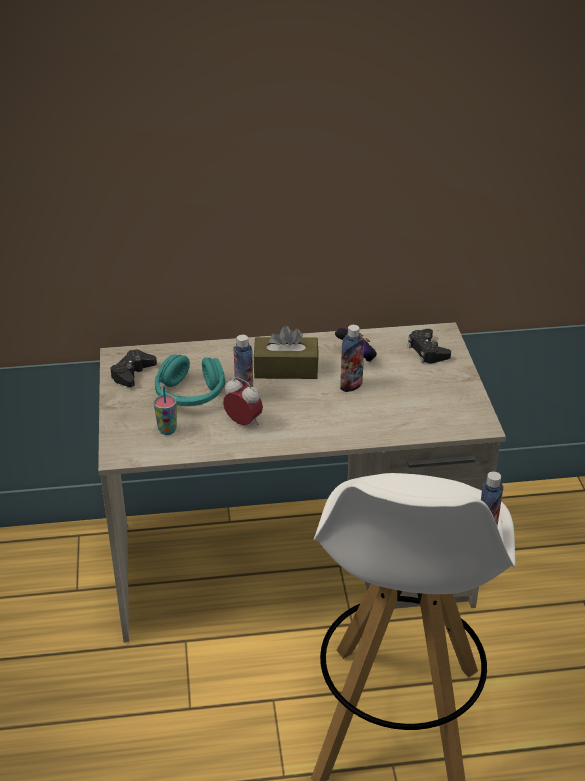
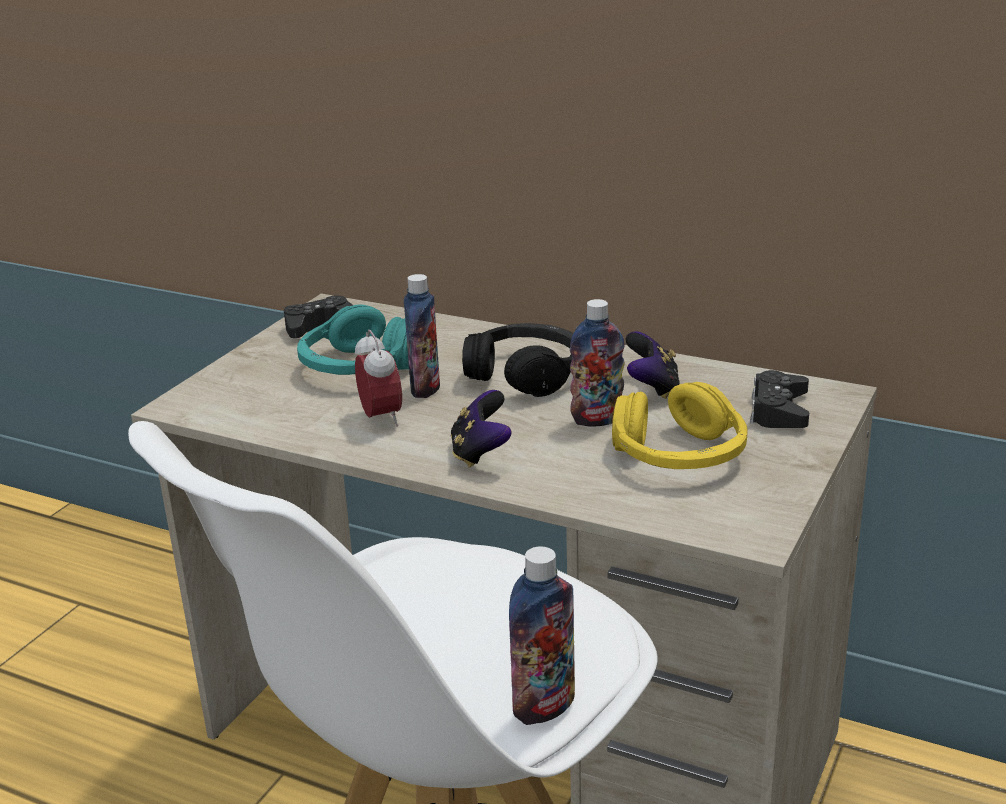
camera: 35 degrees right, 10 degrees down
(167, 430) = (272, 397): cup -> none
(286, 369) = (525, 374): brown tissue box -> black headphones
(318, 426) = (480, 453): none -> game controller
(409, 393) = (679, 455): none -> yellow headphones

